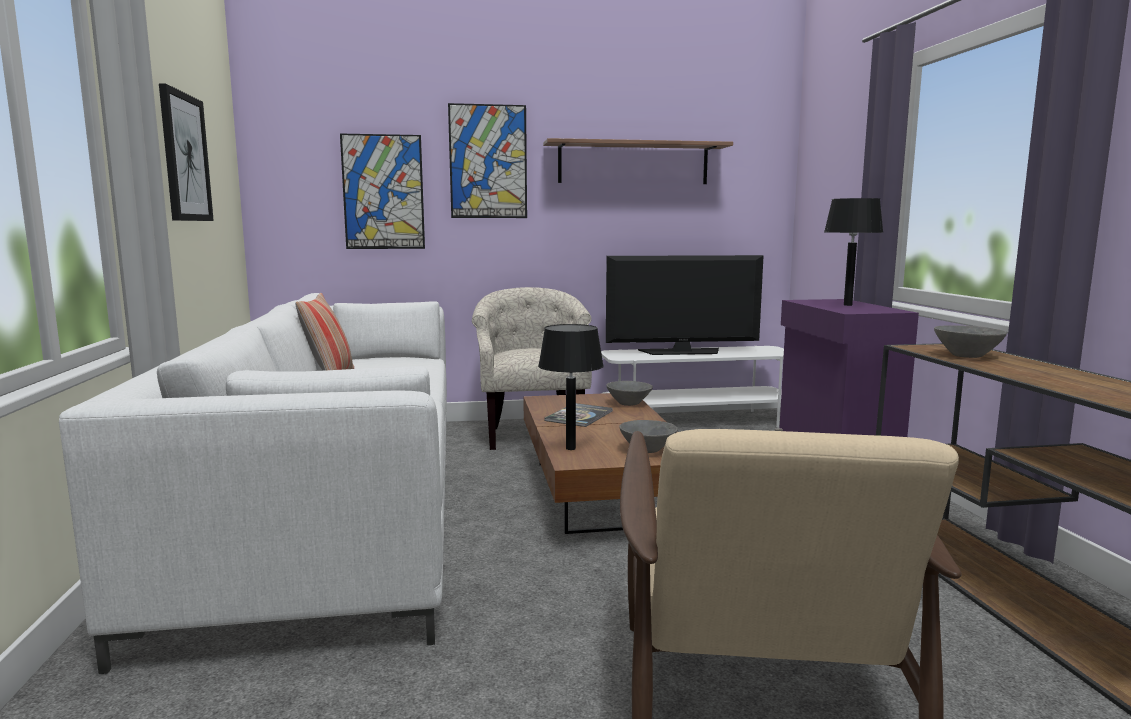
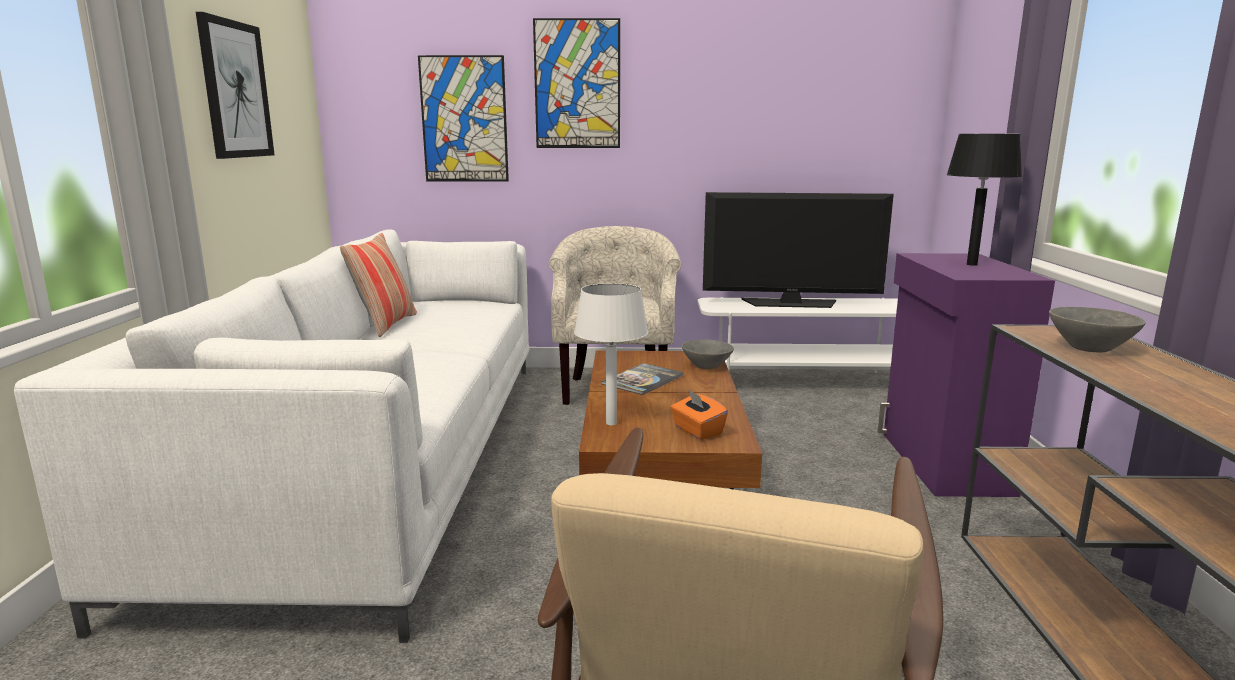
camera: 10 degrees right, 5 degrees up
(570, 448) = (610, 423): black table lamp -> white table lamp
(633, 163) = (744, 84): shelf -> none
(648, 450) = (697, 431): grey bowl -> orange tissue box

